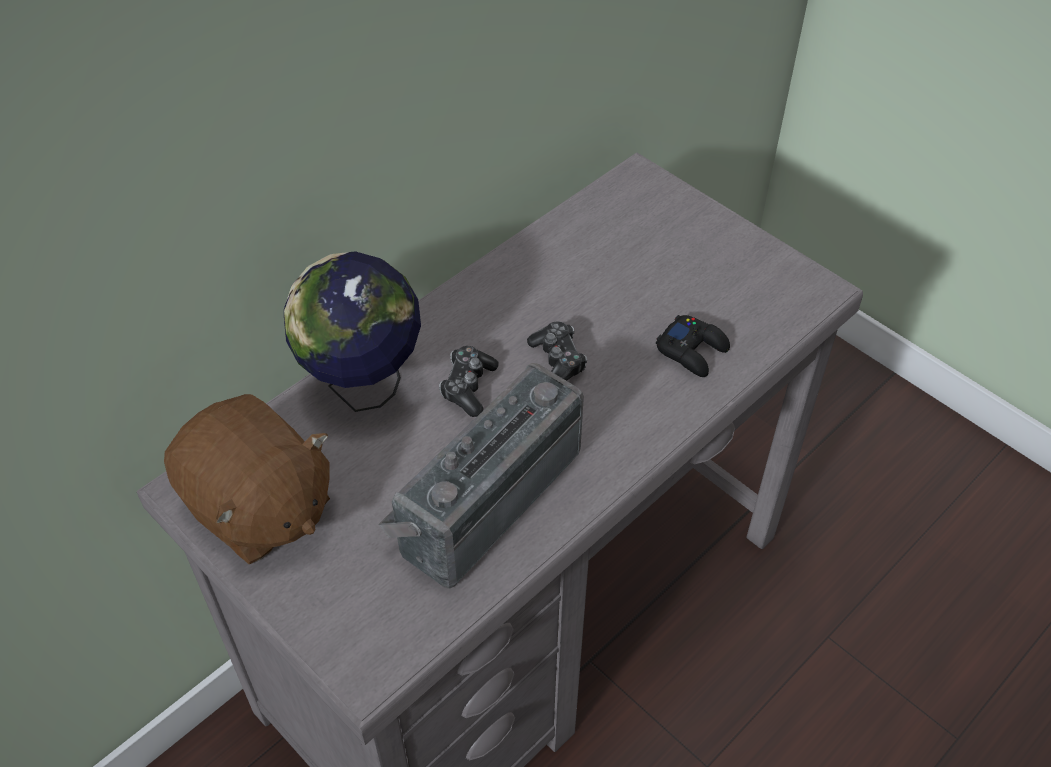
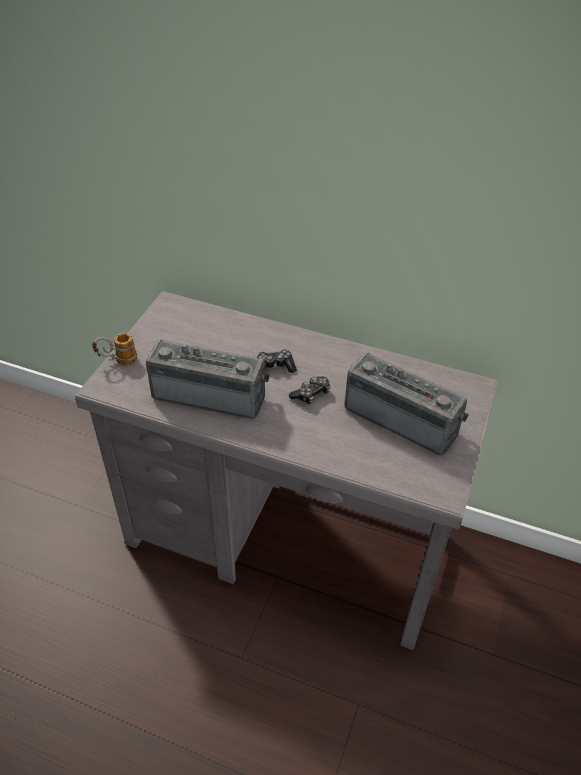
camera: 65 degrees right, 5 degrees down
(258, 508) = (169, 326): brown plush toy -> none
(307, 625) = (117, 361): none -> mug
(363, 387) = (253, 333): globe -> none
(662, 276) = (403, 418): none -> radio
(692, 351) = (354, 446): black game controller -> none

